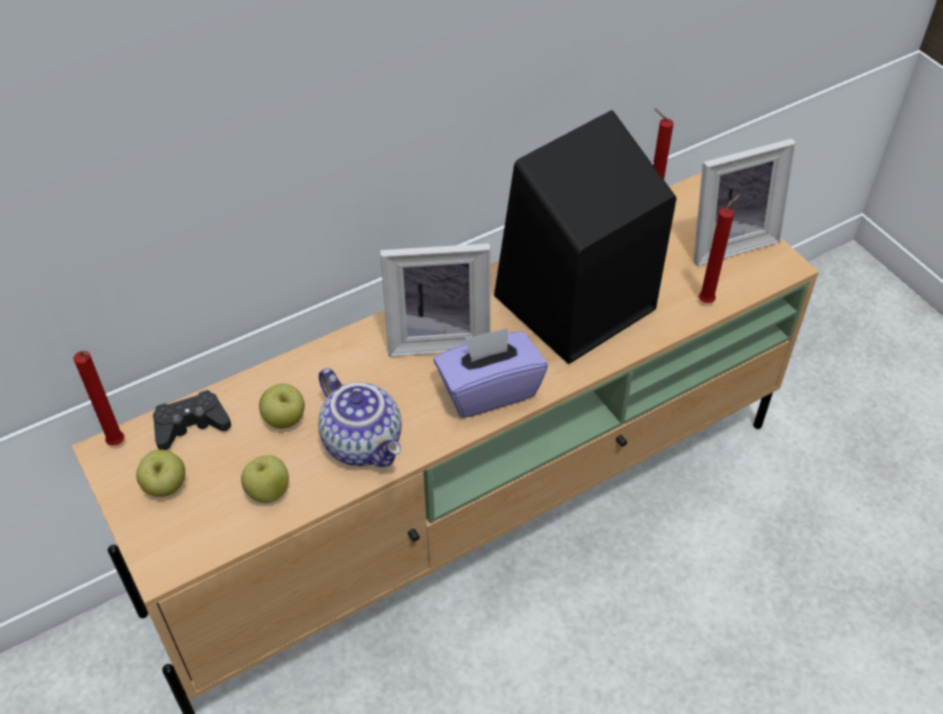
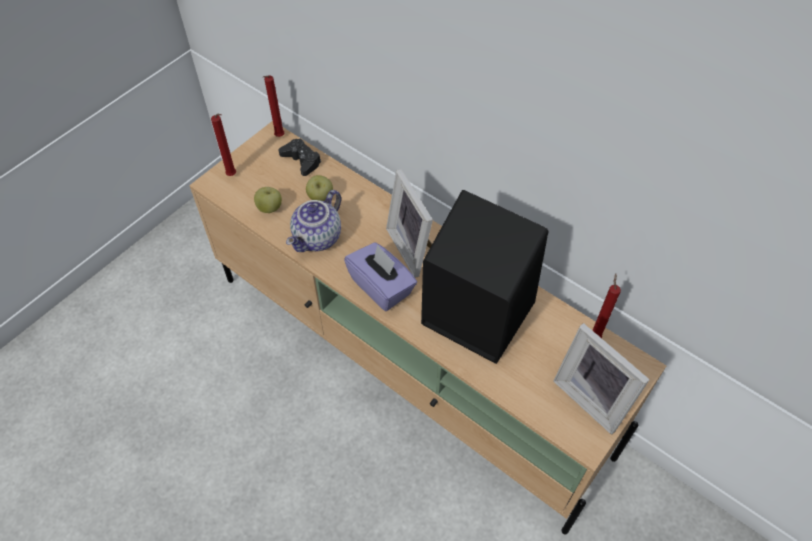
camera: 70 degrees right, 5 degrees up
(166, 486) = (259, 166): apple -> none
(708, 300) = (521, 396): red candle -> red candle (233, 176)

